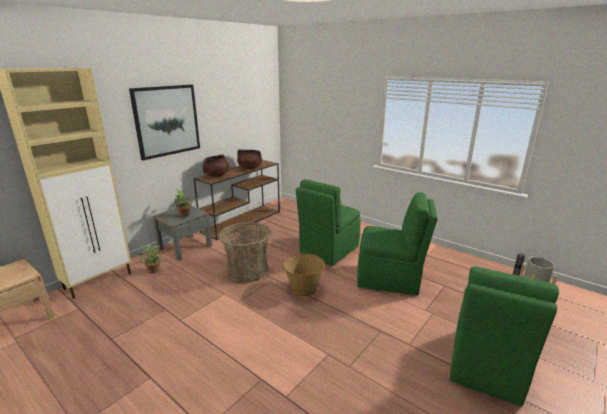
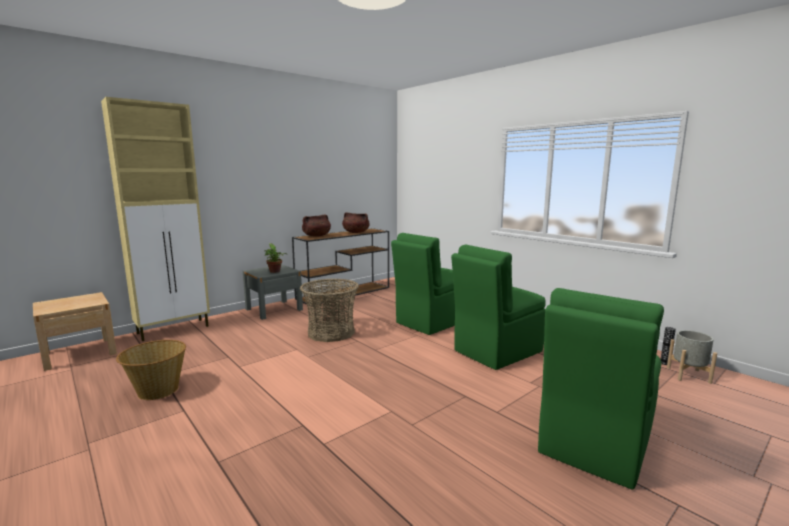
camera: 10 degrees right, 10 degrees down
(152, 270) = (231, 325): potted plant -> none
(167, 121) = (267, 172): picture -> none
(303, 289) = (387, 352): basket -> basket (157, 390)
(390, 279) = (496, 351): green chair -> green chair turned 120 degrees clockwise

